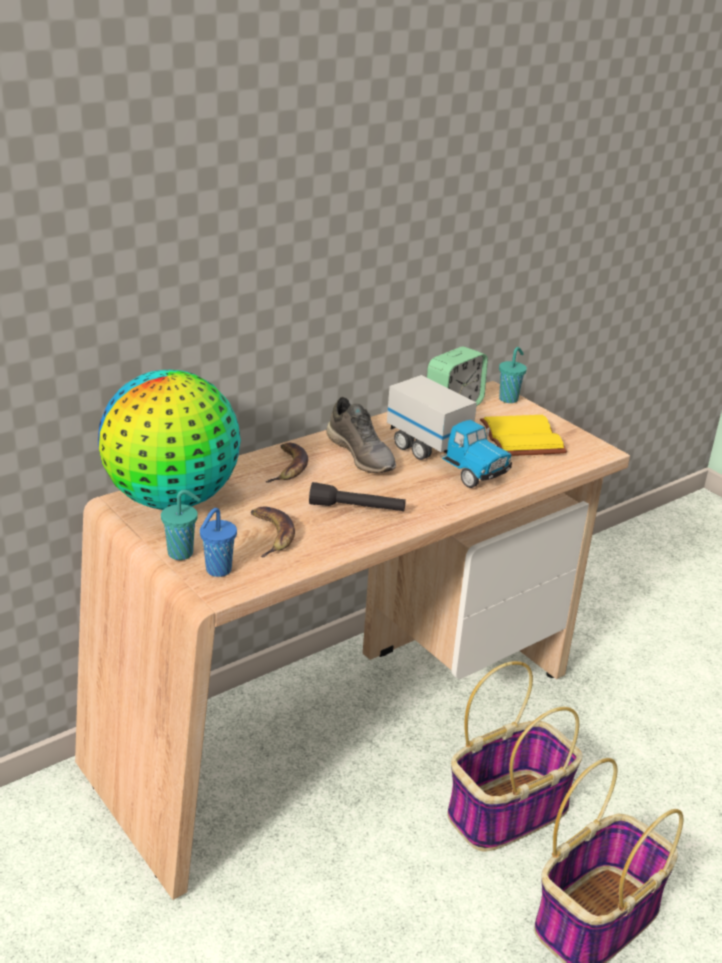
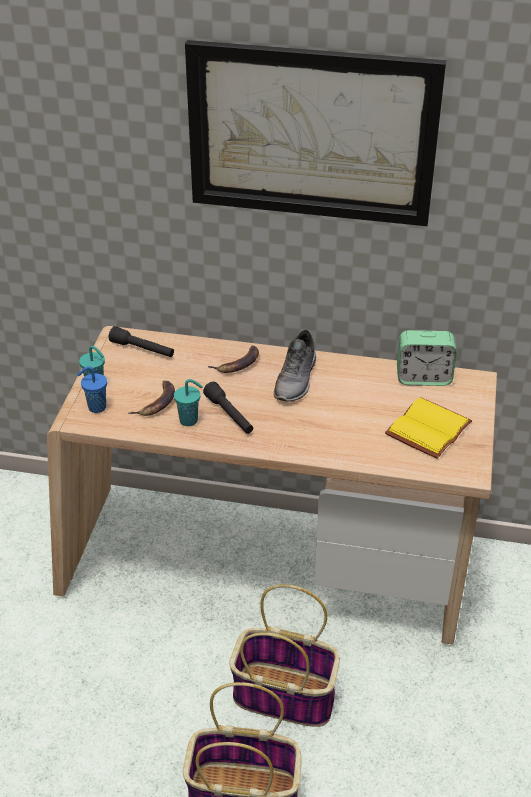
camera: 50 degrees right, 10 degrees up
(172, 500) = (142, 349): globe -> black flashlight
(327, 145) = (311, 133): none -> picture
(447, 460) = (344, 415): toy truck -> none
(509, 399) = (478, 393): turquoise cup -> turquoise cup (190, 420)

